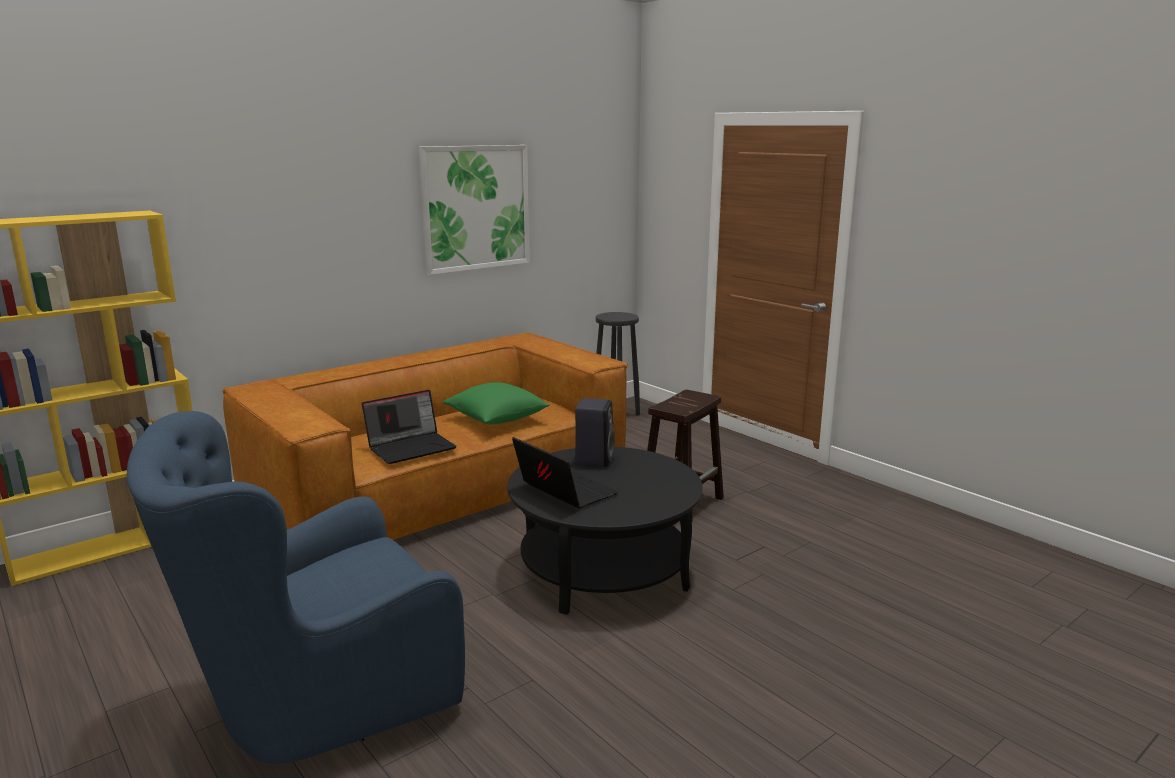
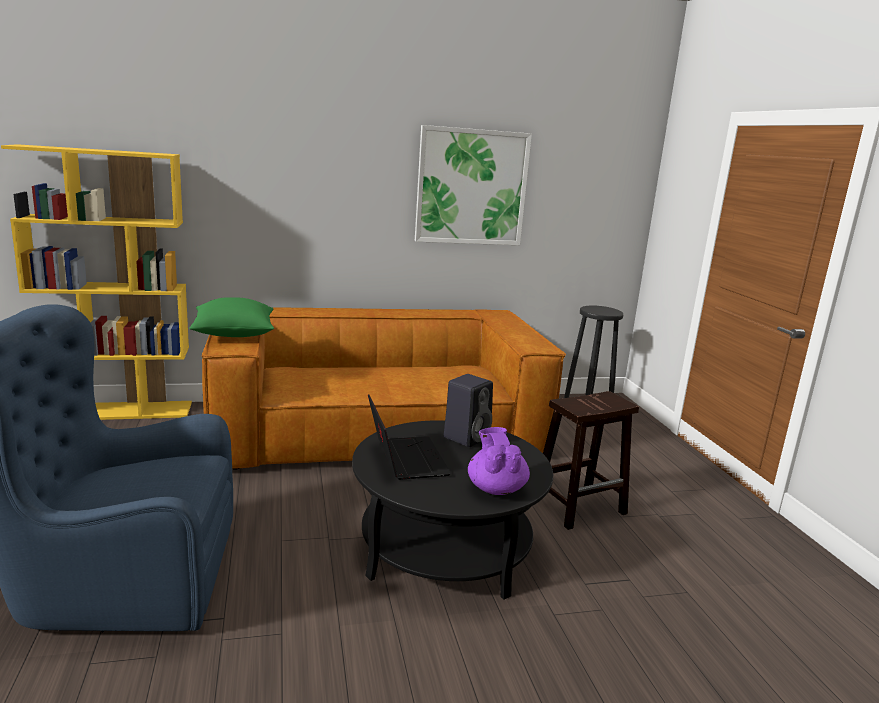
camera: 25 degrees right, 0 degrees up
(411, 447) = (332, 386): laptop -> none
(496, 419) = (428, 380): green pillow -> green pillow (234, 334)
(663, 493) = (496, 488): none -> purple teapot

